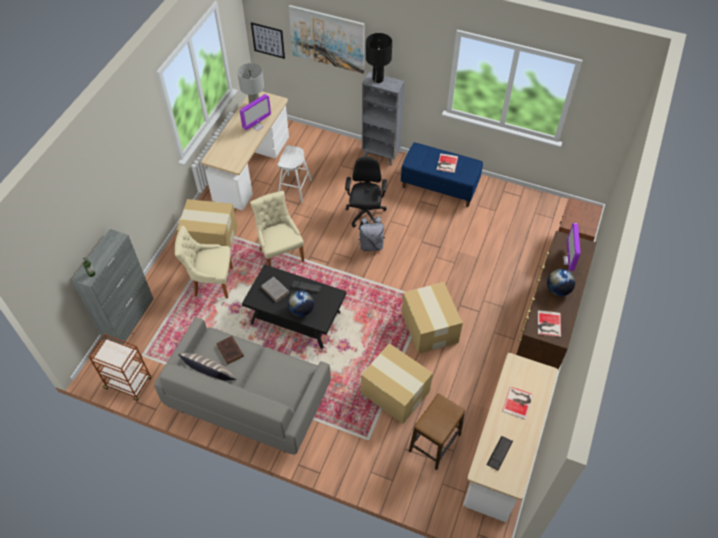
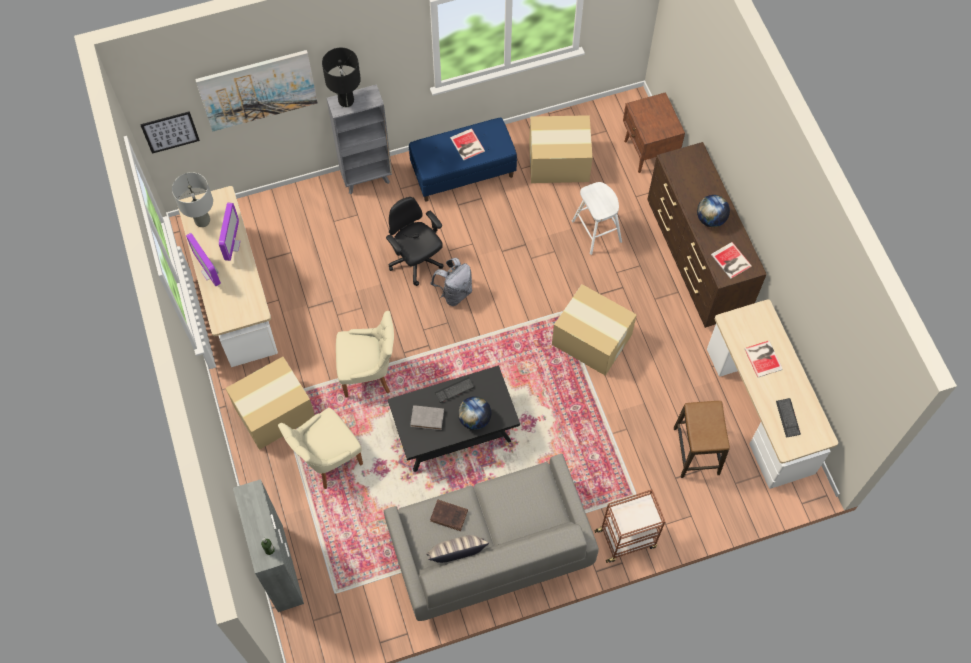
camera: 40 degrees left, 10 degrees up
(129, 383) = (352, 631): brown cart -> brown cart (627, 538)
(280, 254) = (369, 373): beige chair -> beige chair turned 150 degrees clockwise
(295, 188) = (309, 285): white stool -> white stool (596, 231)
(395, 393) = (620, 431): cardboard box -> cardboard box (560, 162)
(569, 260) = (695, 180): monitor -> monitor (210, 272)

